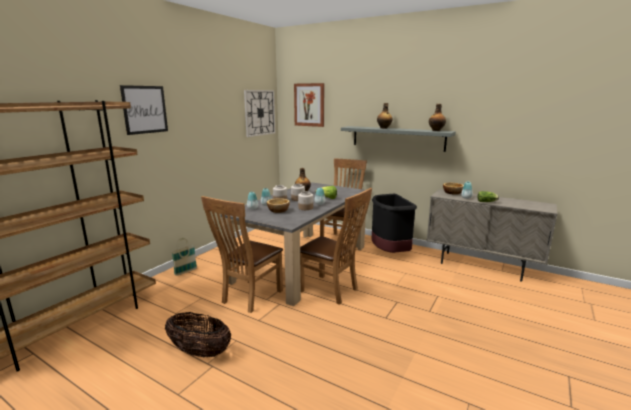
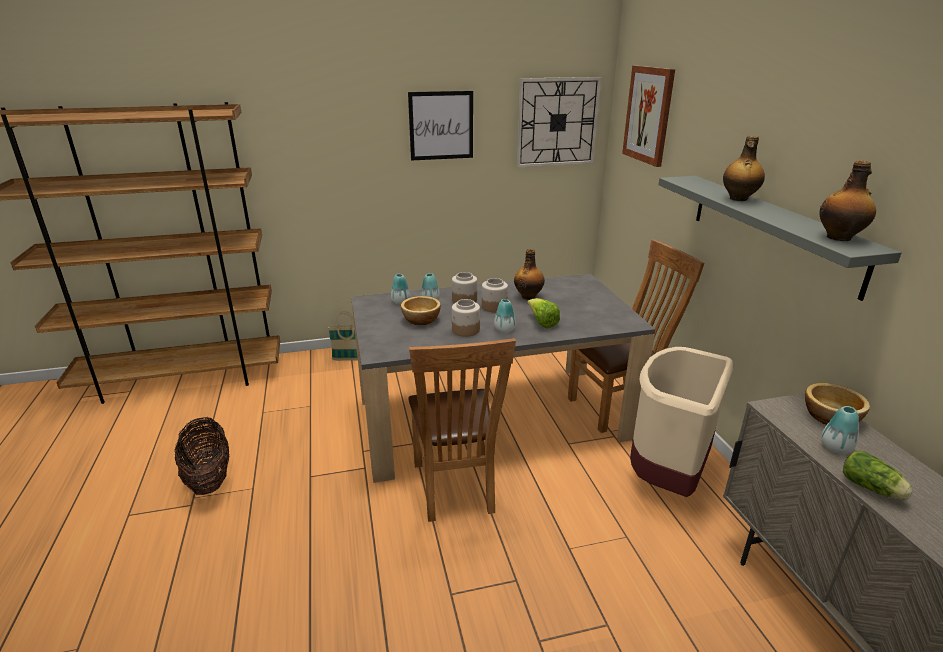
camera: 45 degrees right, 10 degrees up
(145, 109) = (308, 115): picture -> picture (441, 125)
(249, 297) = (350, 436): brown chair -> none
(389, 252) = (667, 476): black trash can -> beige trash can

